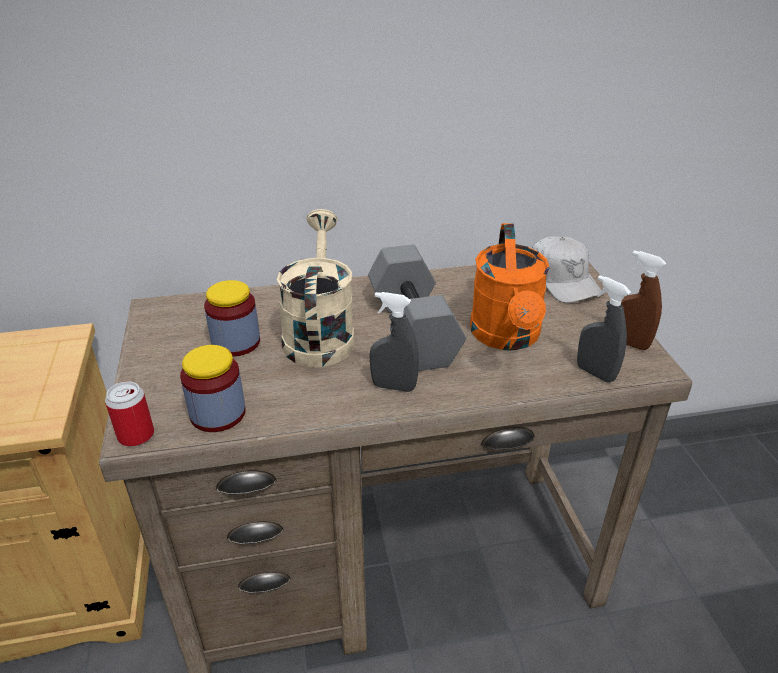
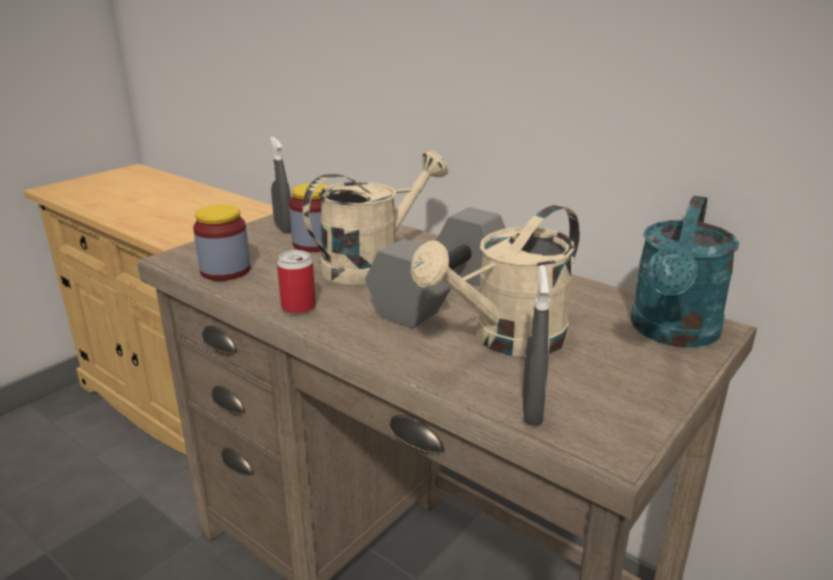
camera: 50 degrees right, 10 degrees down
(136, 435) = (173, 258): can -> can (298, 307)
(393, 386) = (346, 316): grey spray bottle -> grey spray bottle (284, 228)
(507, 337) = (508, 340): orange watering can -> beige watering can
(562, 280) = (672, 333): white cap -> turquoise watering can
(628, 343) = (629, 414): brown spray bottle -> none

